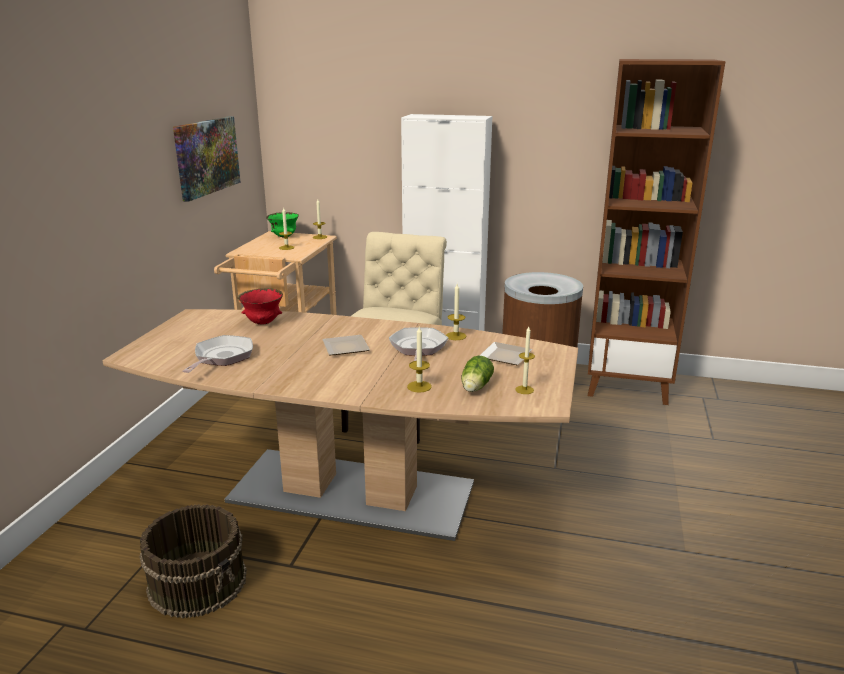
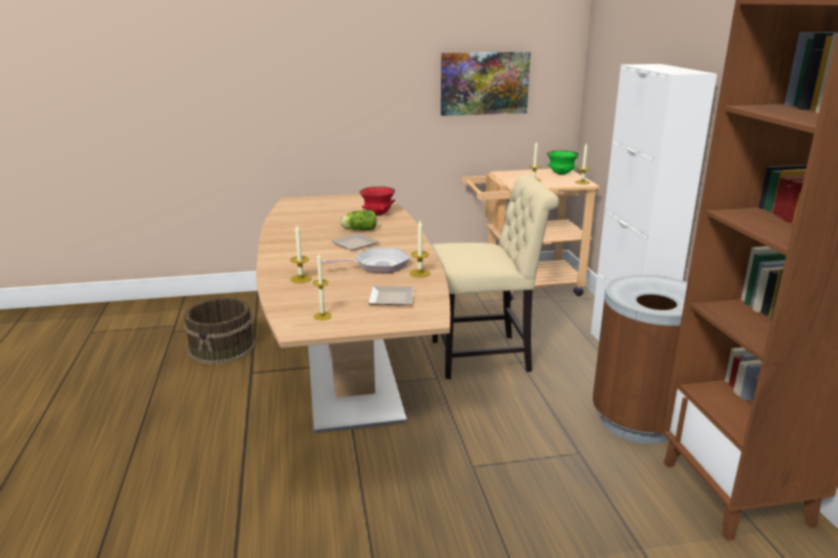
camera: 65 degrees right, 0 degrees up
(222, 357) = (307, 219): frying pan -> none
(475, 387) = (313, 297): lettuce -> lettuce (358, 230)

